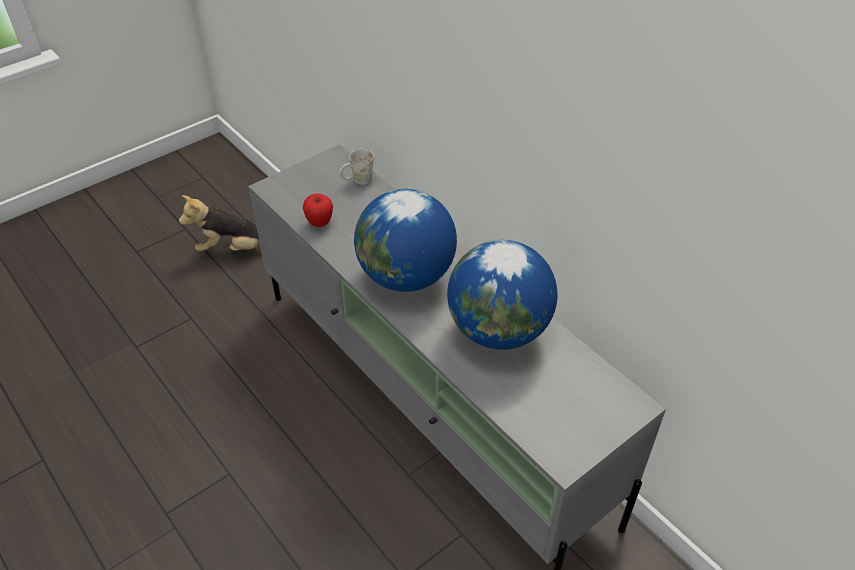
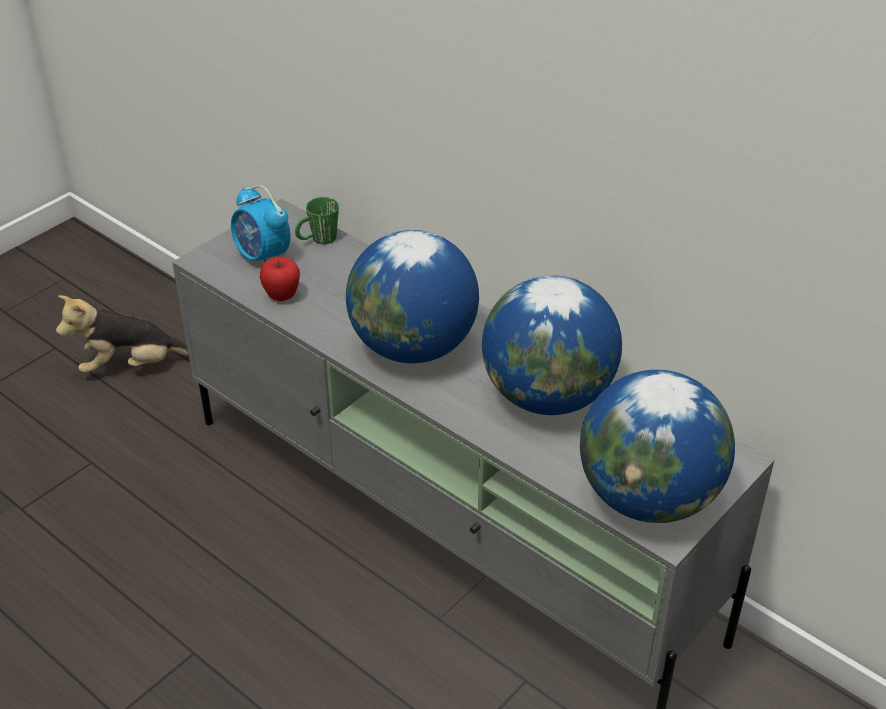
camera: 10 degrees left, 5 degrees down
(314, 189) = (263, 257): none -> alarm clock
(357, 181) = (317, 241): white mug -> green mug
(557, 428) = (648, 498): none -> globe

